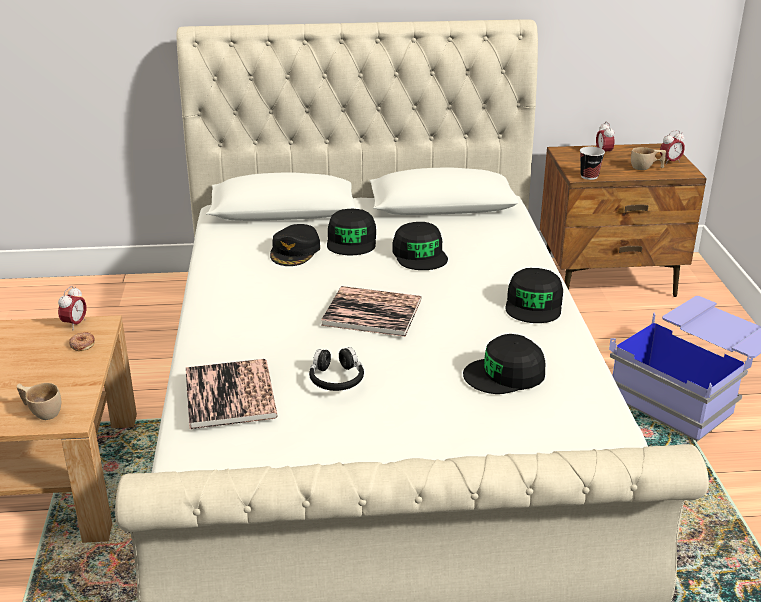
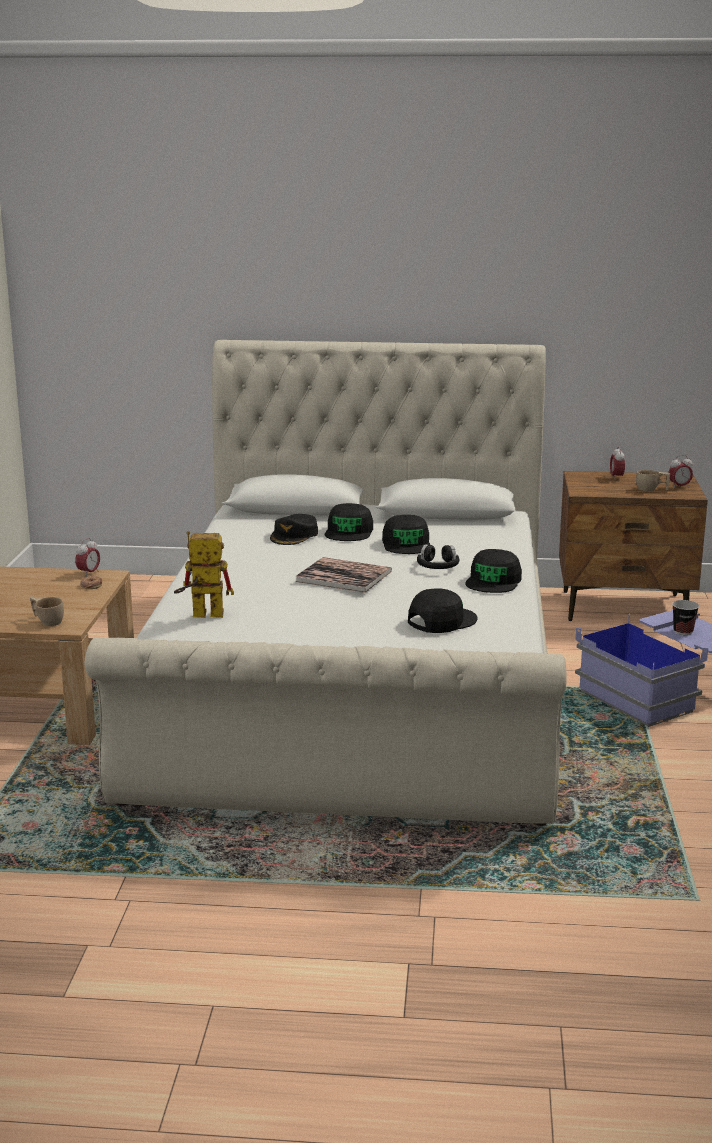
camera: 10 degrees right, 10 degrees down
(230, 395) = (200, 615): book -> toy robot
(336, 379) = (293, 612): black headphones -> black headphones (437, 566)
(505, 374) = (441, 621): black cap -> black cap turned 150 degrees clockwise
(589, 176) = (590, 493): cup -> cup (683, 631)

